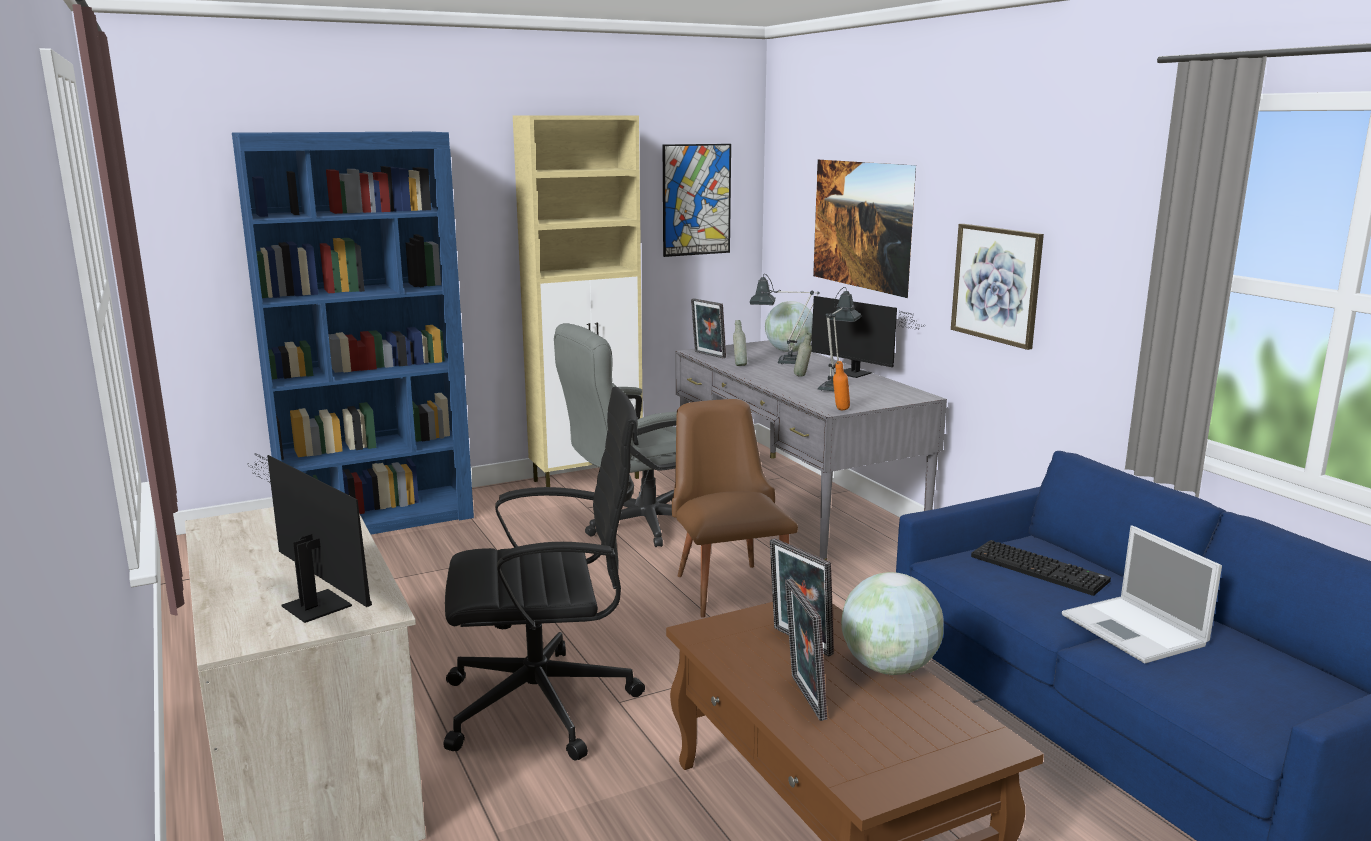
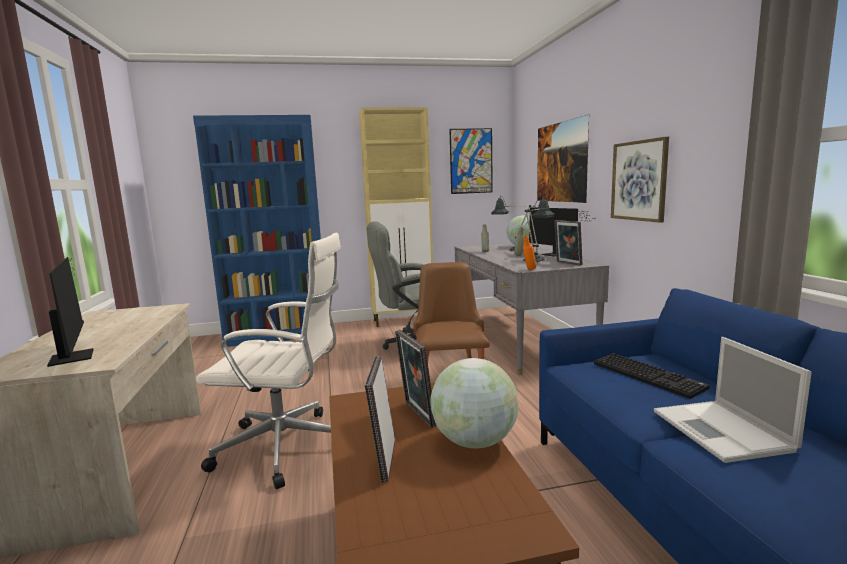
camera: 15 degrees right, 5 degrees down
(546, 705) = (287, 447): black office chair -> white office chair
(708, 355) = (471, 248): picture frame -> picture frame (567, 263)

